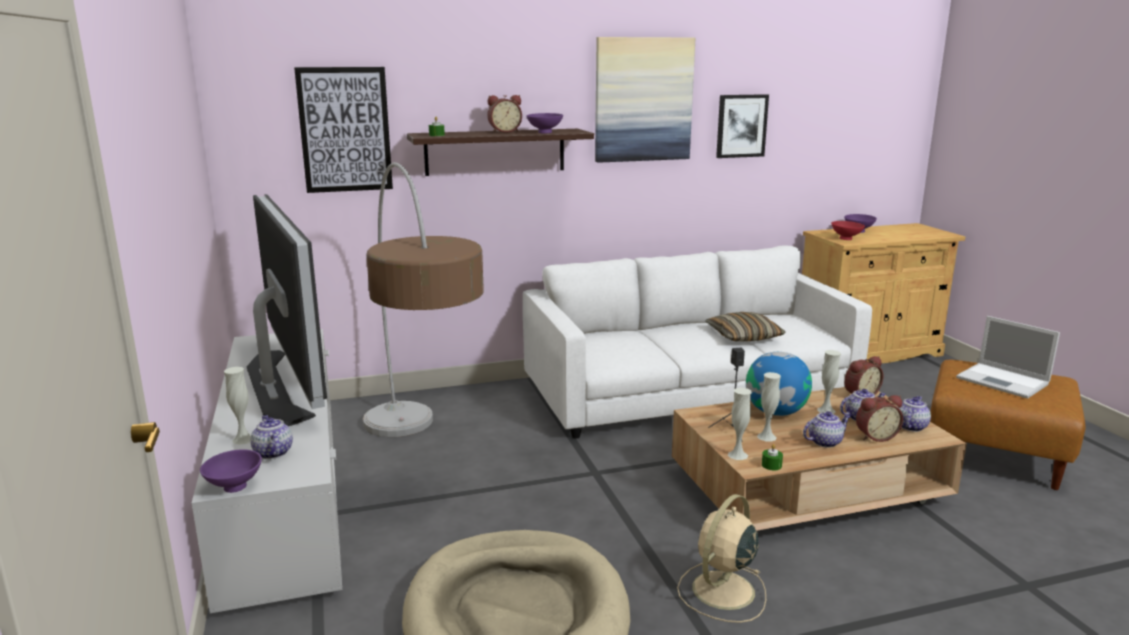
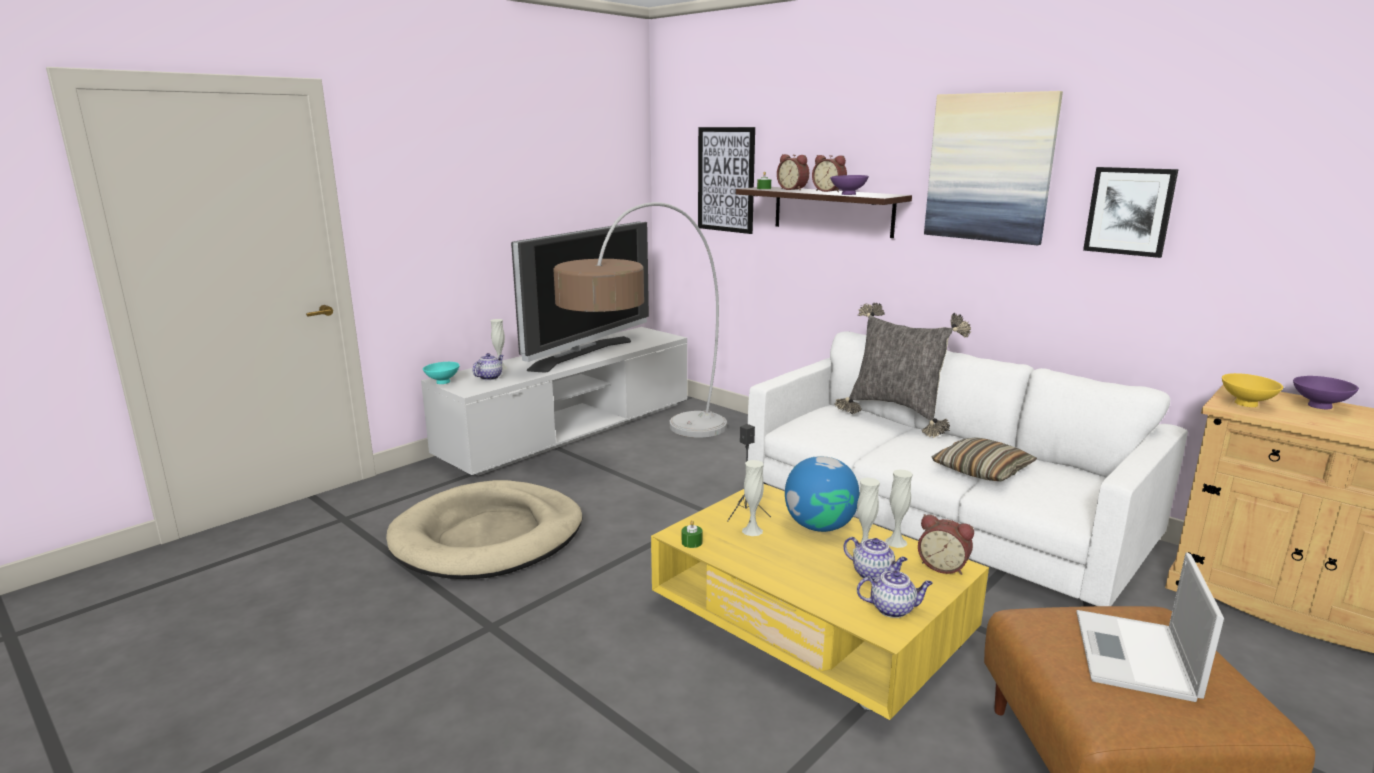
camera: 60 degrees right, 0 degrees up
(235, 488) = (442, 382): purple bowl -> turquoise bowl
(631, 329) = (897, 421): none -> pillow
(722, 591) = (578, 610): beige fan -> none
(737, 455) = (695, 524): white vase -> white vase (896, 542)
(807, 488) = (809, 623): brown coffee table -> yellow coffee table
(825, 442) = (779, 562): teapot -> none
(846, 238) = (1248, 404): red bowl -> yellow bowl
(875, 436) = (832, 588): alarm clock -> alarm clock (793, 189)

